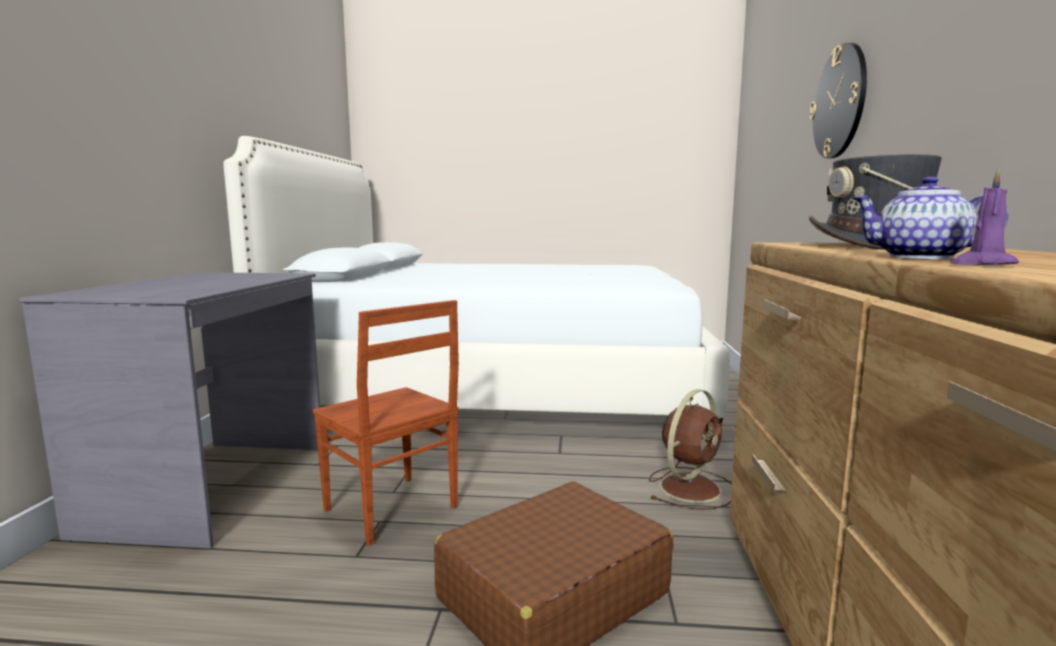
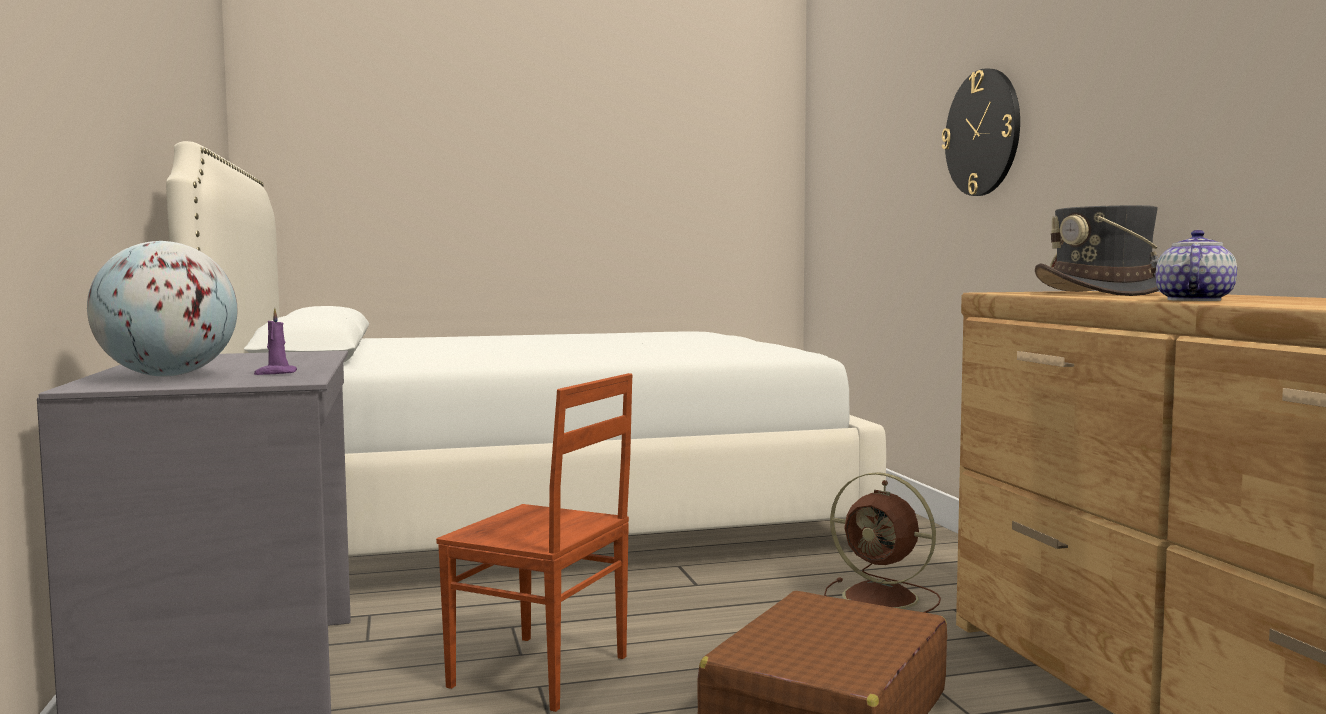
camera: 20 degrees left, 5 degrees down
(133, 288) = (167, 376): none -> globe
(691, 487) = (883, 598): brown fan -> brown fan turned 105 degrees clockwise
(921, 257) = (1193, 300): teapot -> teapot turned 120 degrees clockwise
(981, 264) = (1258, 303): purple candle -> purple candle (275, 373)

